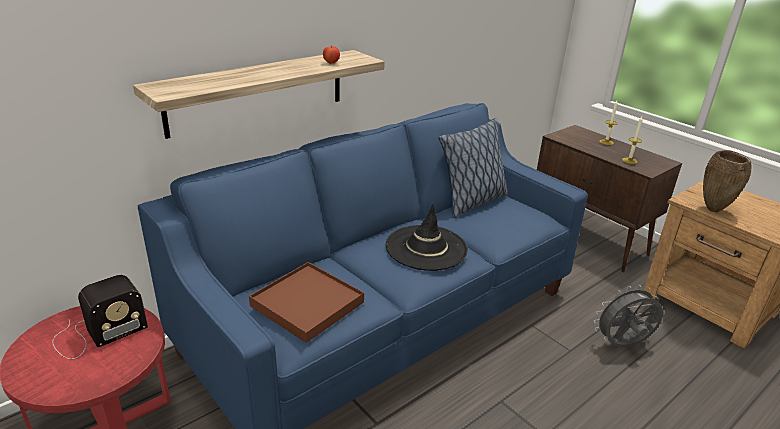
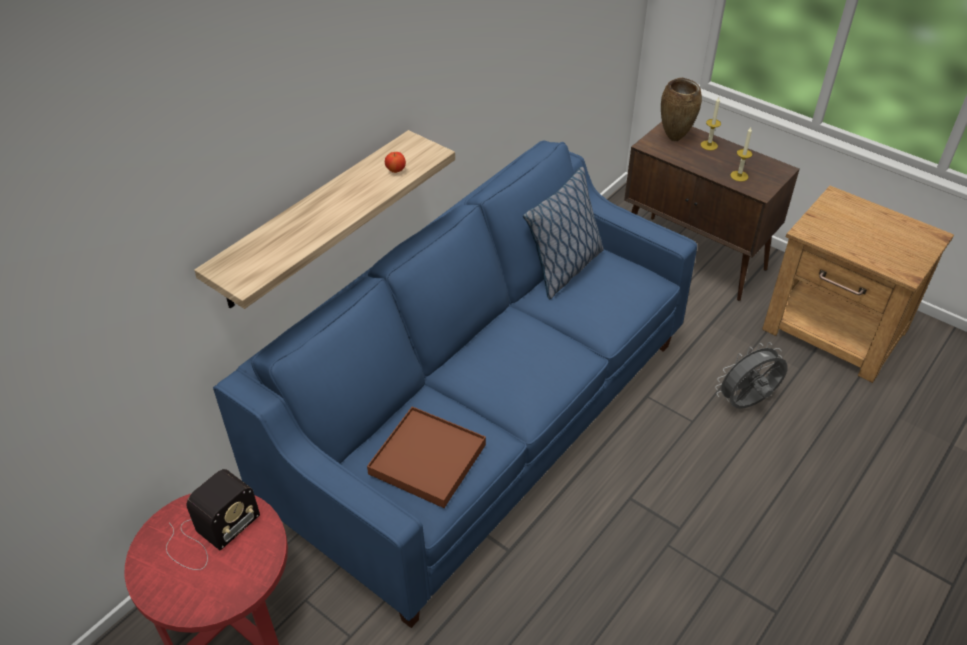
camera: 10 degrees left, 15 degrees up
(426, 248) = (530, 354): black hat -> none
(714, 210) = (836, 242): brown vase -> brown vase (675, 139)

